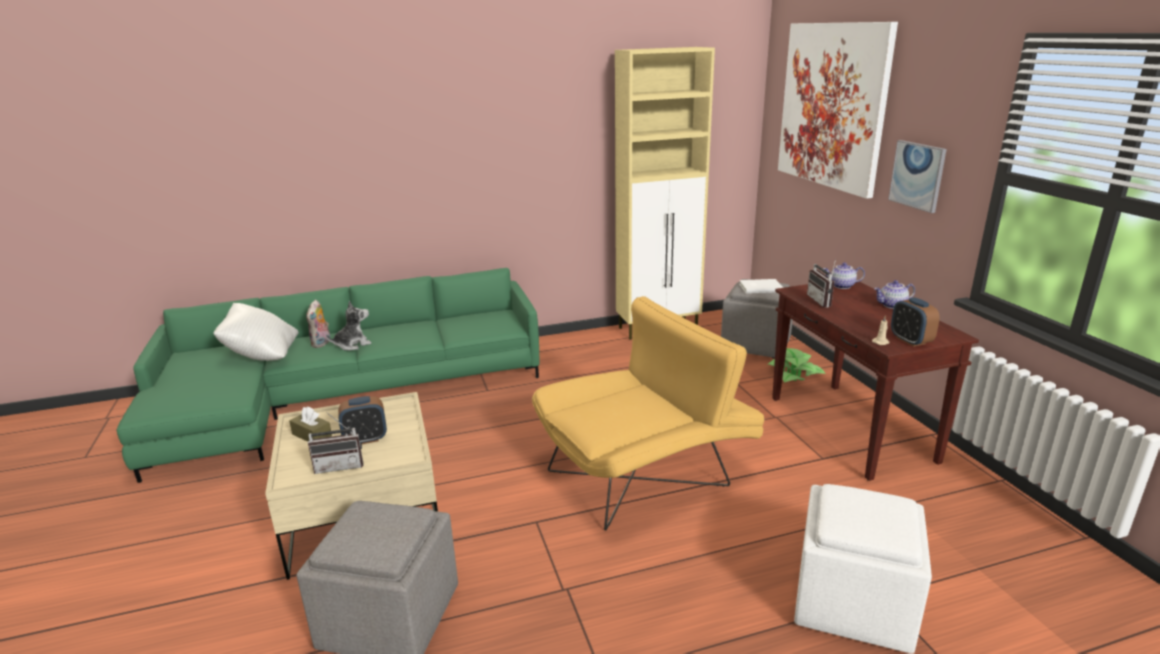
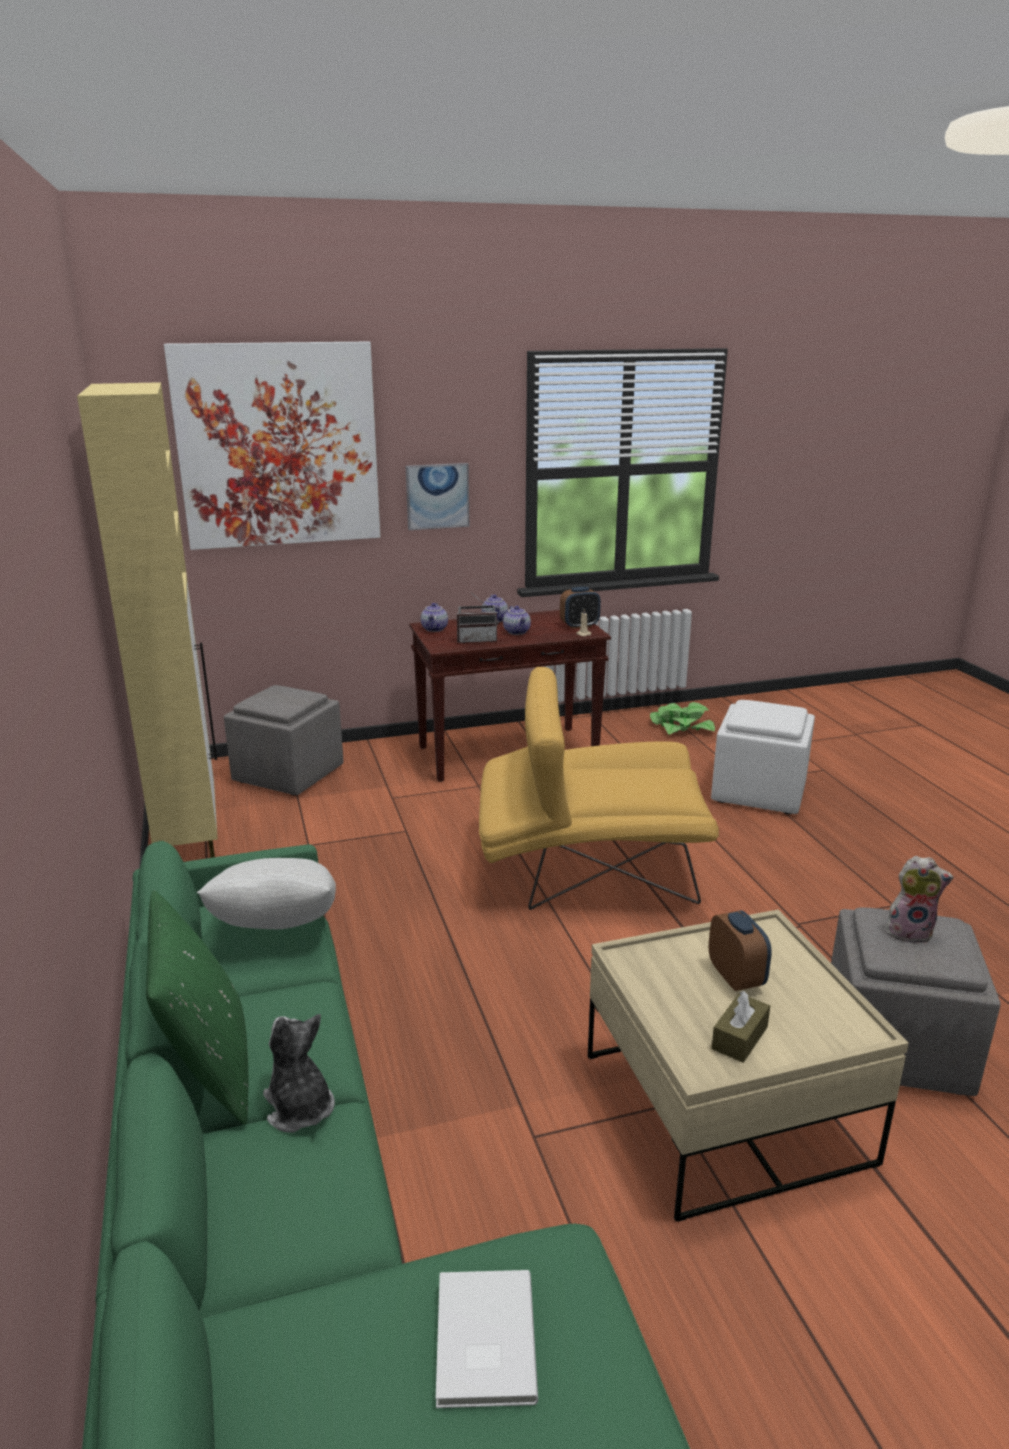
camera: 90 degrees left, 0 degrees up
(262, 355) = (312, 1288): white pillow -> white pillow (276, 931)
(322, 343) = (279, 1165): plush toy -> plush toy (909, 932)
(340, 465) = (809, 989): radio -> none
(386, 326) = (209, 1068): none -> green pillow
(647, 471) = (589, 869): yellow armchair -> yellow armchair turned 60 degrees counterclockwise
(759, 287) = (281, 698): white book -> white book (482, 1342)
(794, 373) = (379, 762): potted plant -> potted plant (681, 727)
(861, 315) = (517, 632): none -> teapot

